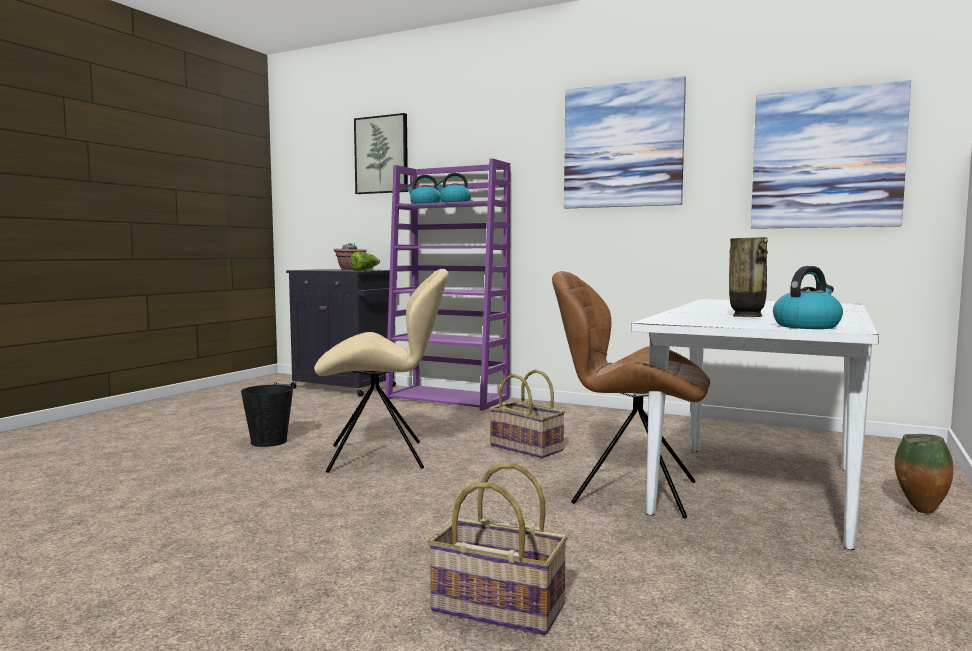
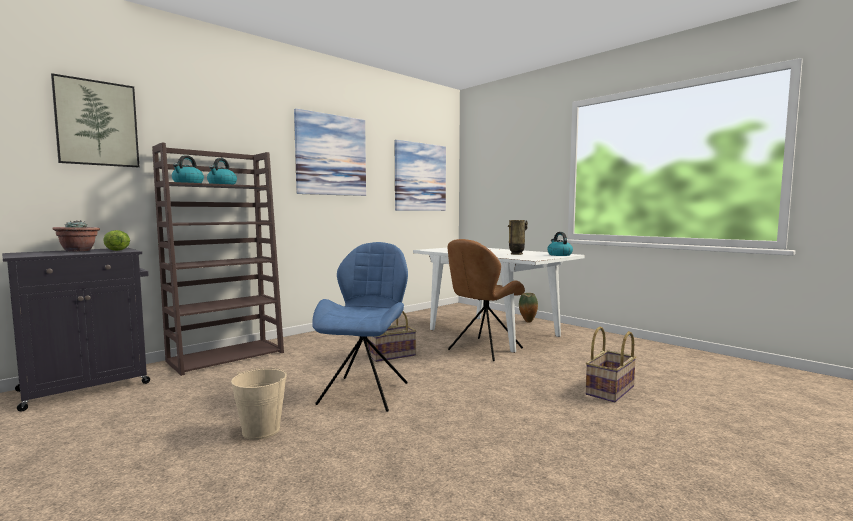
camera: 70 degrees left, 0 degrees up
(268, 442) = (261, 431): black bucket -> beige bucket
(381, 456) = (365, 392): beige chair -> blue chair
(449, 399) = (227, 356): purple bookcase -> brown bookcase

